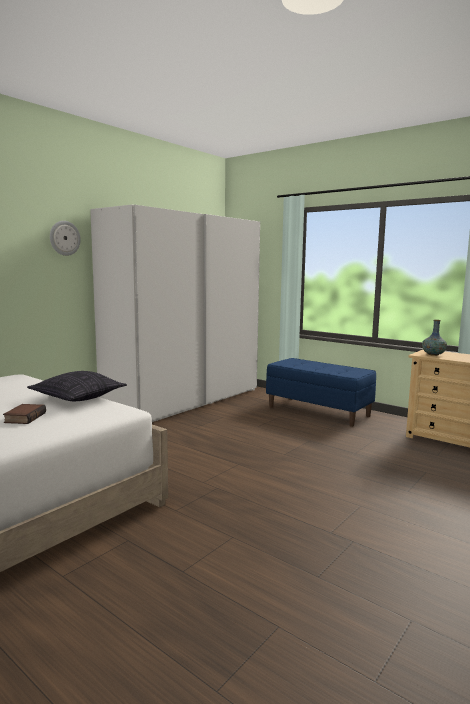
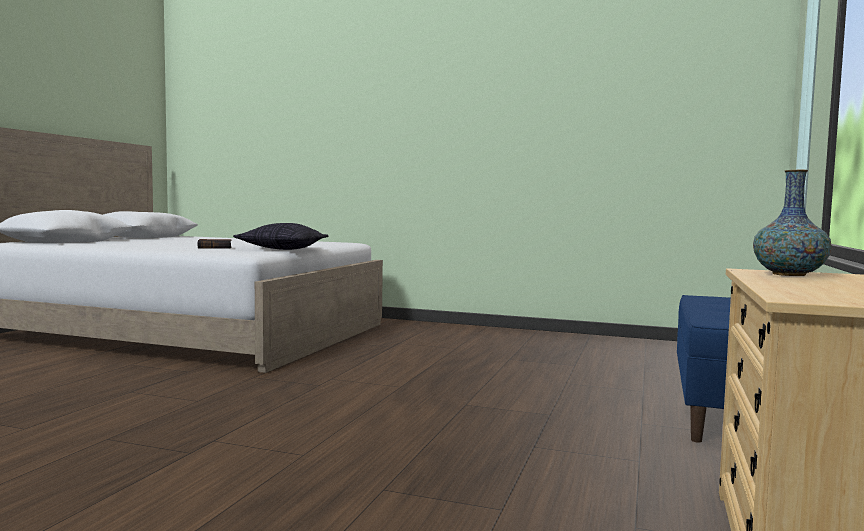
camera: 70 degrees right, 5 degrees down
(64, 238) = (464, 103): wall clock -> none
(185, 401) = (610, 345): white wardrobe -> none

